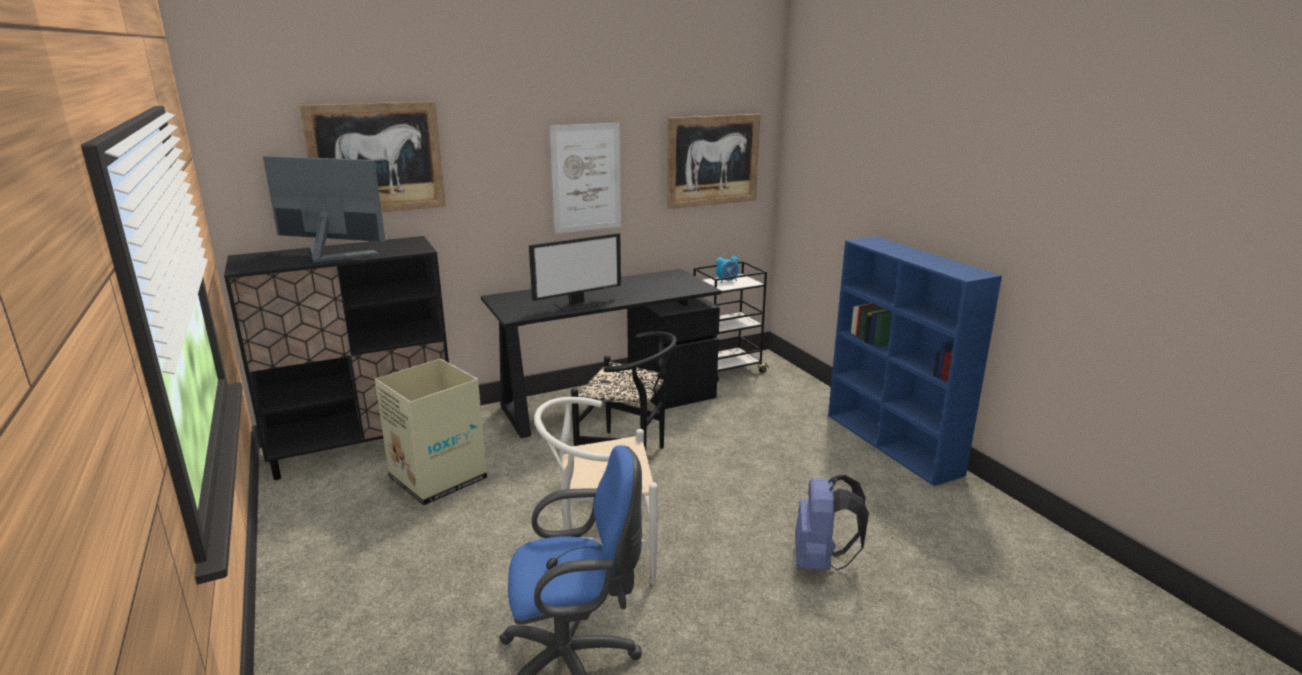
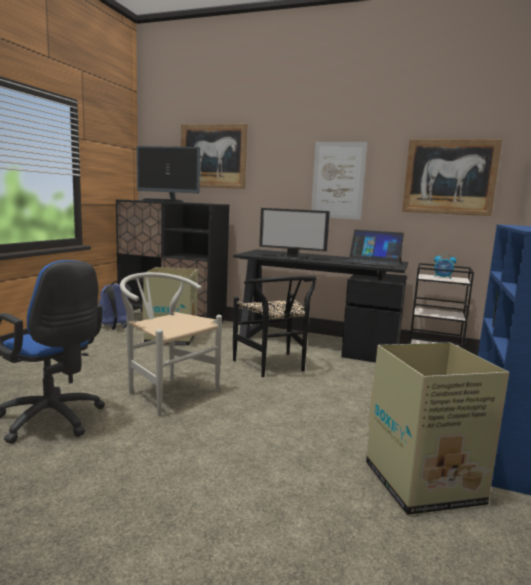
camera: 45 degrees right, 10 degrees down
(330, 255) = (168, 201): monitor -> monitor turned 135 degrees clockwise
(662, 283) = (371, 262): none -> laptop
(821, 562) = (273, 465): blue backpack -> blue backpack (116, 327)
(910, 508) = (424, 483): none -> cardboard box

